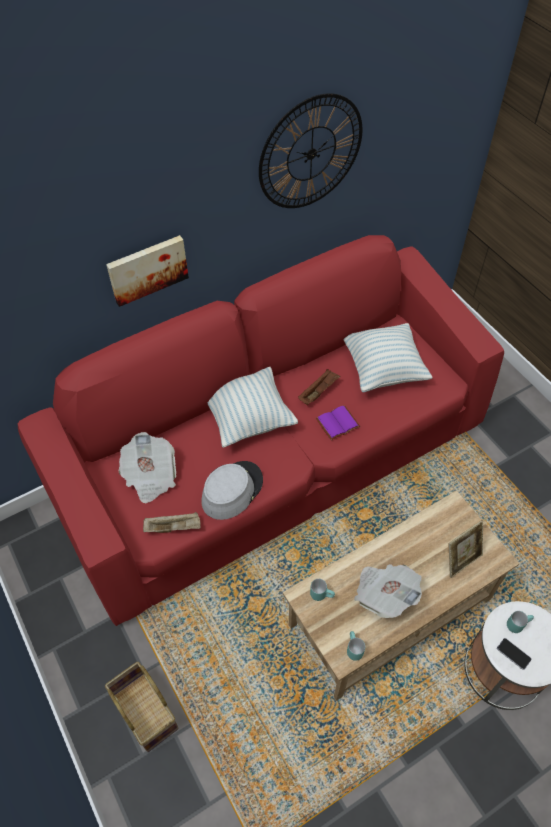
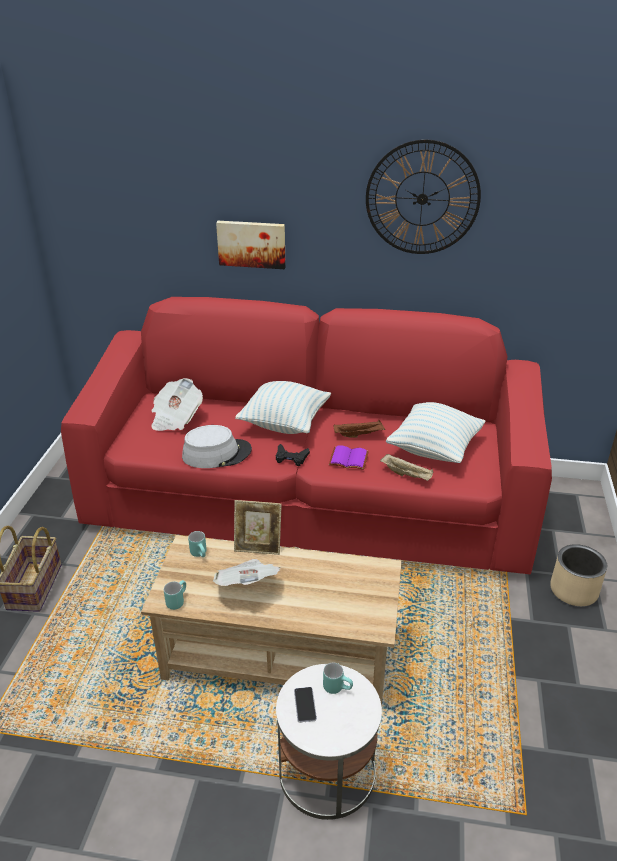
camera: 40 degrees right, 20 degrees down
(174, 527) = (152, 451): beige tray -> beige tray (407, 475)
(295, 452) = (291, 458): none -> black game controller
(461, 559) = (342, 606): picture frame -> picture frame (258, 547)
(511, 414) = (574, 590): none -> beige planter

